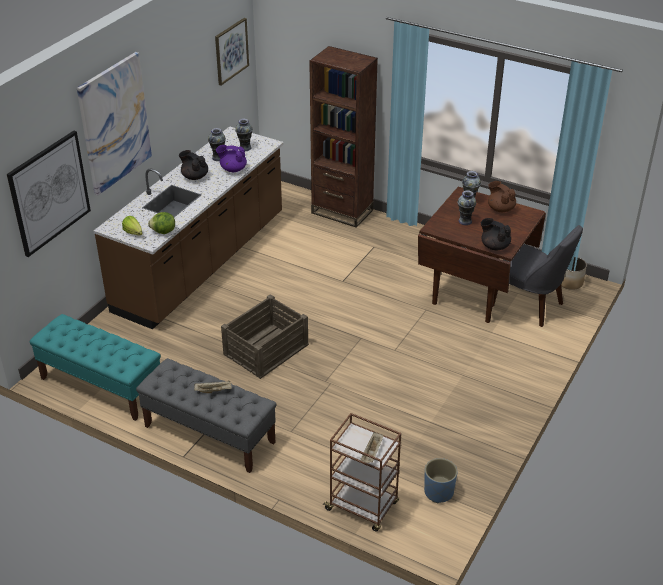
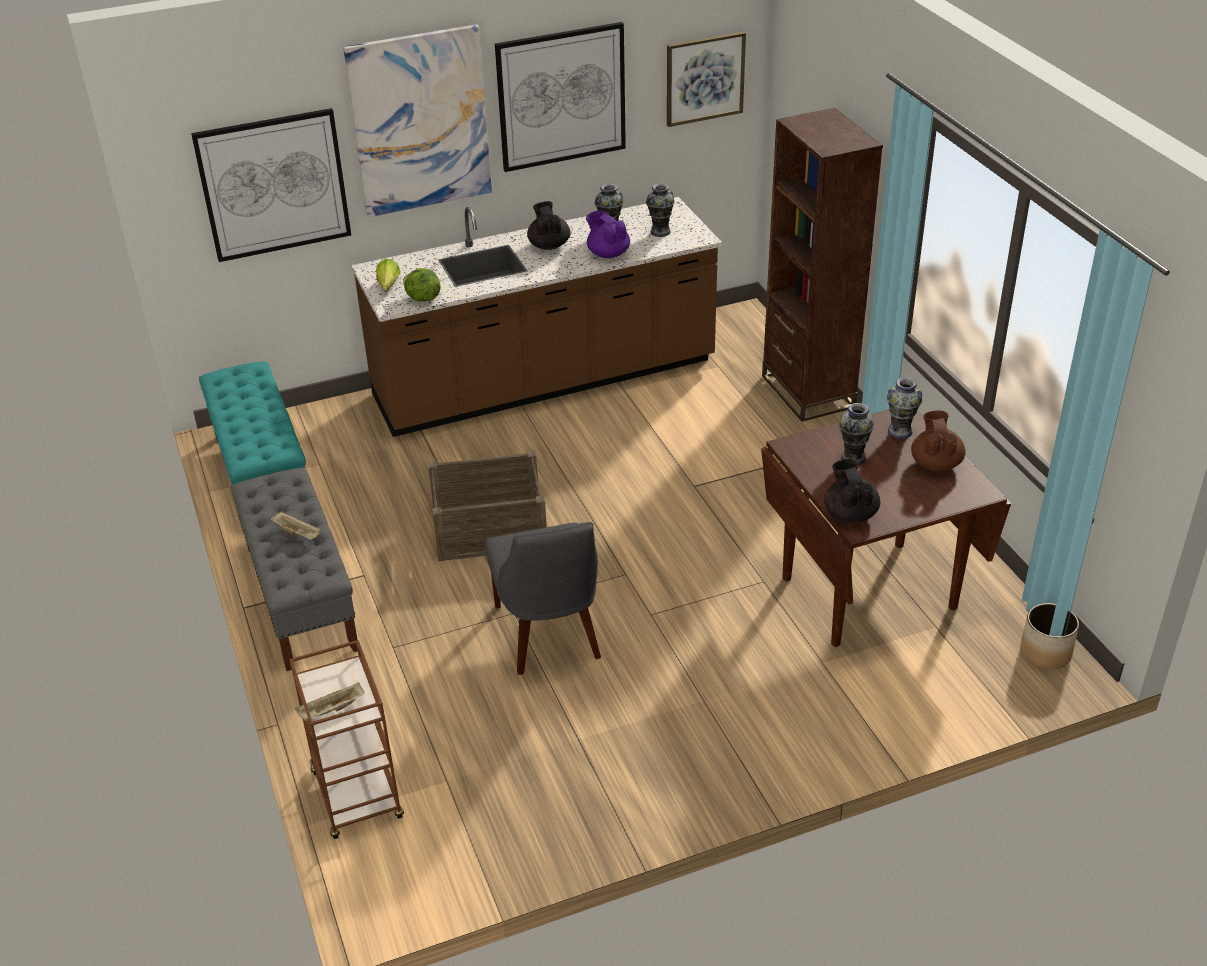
camera: 40 degrees right, 0 degrees up
(174, 84) = (561, 97): none -> picture
(438, 492) = (471, 840): blue planter -> none
(530, 306) = (931, 655): grey chair -> grey chair (549, 635)

